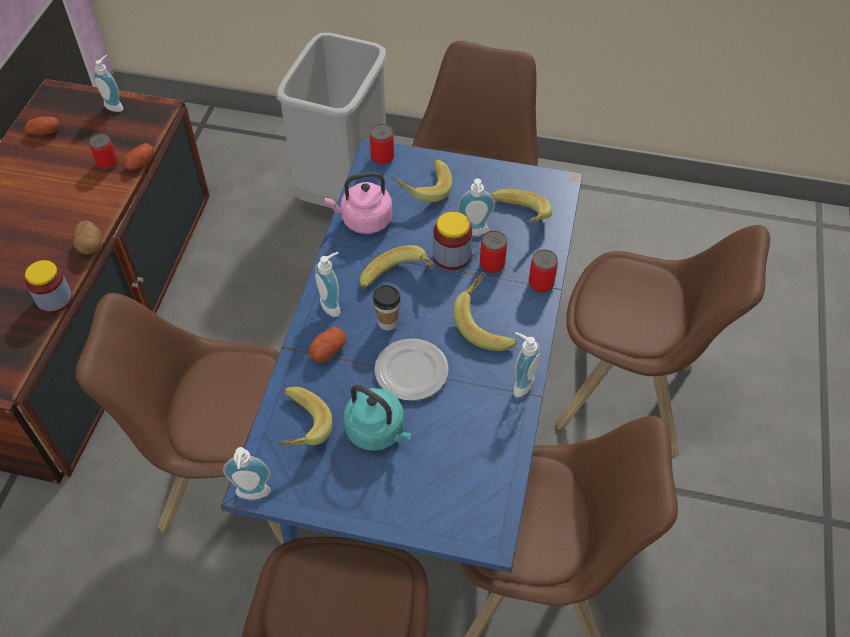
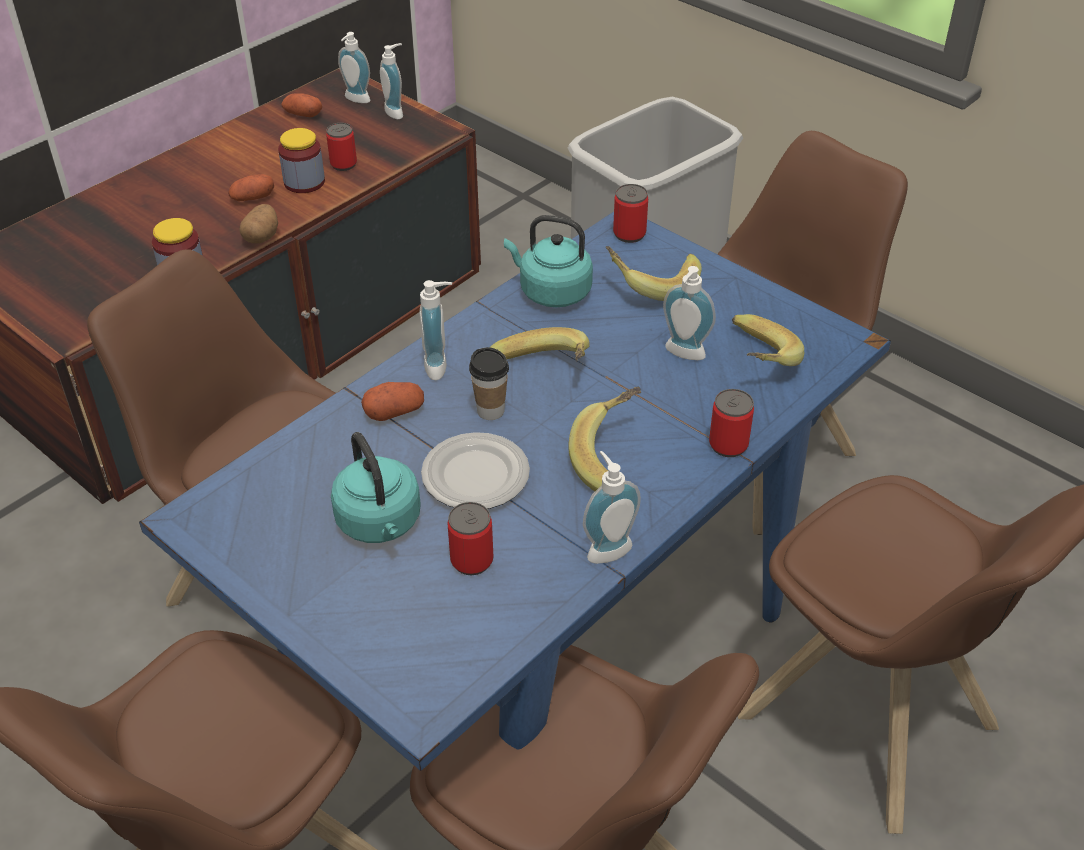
camera: 30 degrees right, 10 degrees down
(140, 163) = (378, 176): potato -> potato (253, 198)
(252, 495) = (181, 527): soap dispenser -> soap dispenser (355, 100)
(298, 429) = (289, 480): banana -> none
(364, 220) = (551, 292): pink kettle -> turquoise kettle
(451, 255) = (632, 369): jar -> jar (304, 182)
(492, 264) = (678, 398): can -> can (472, 560)

